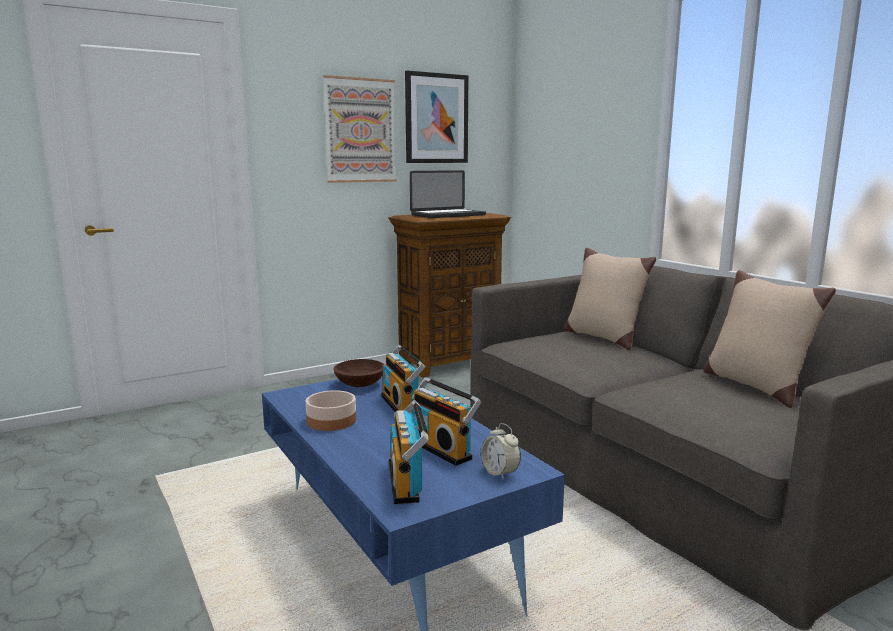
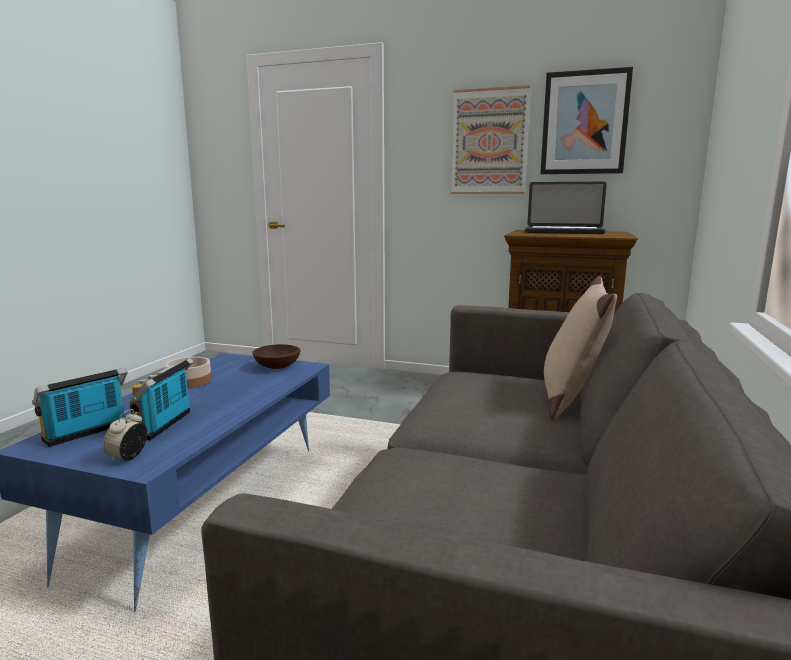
camera: 50 degrees right, 0 degrees up
(402, 405) = (248, 389): radio -> none
(755, 386) = (563, 523): beige pillow -> none

